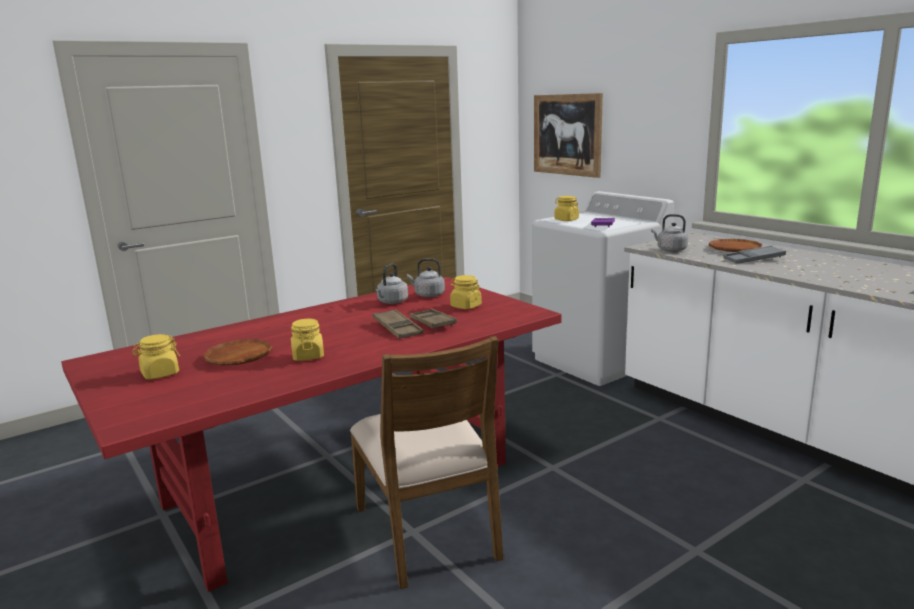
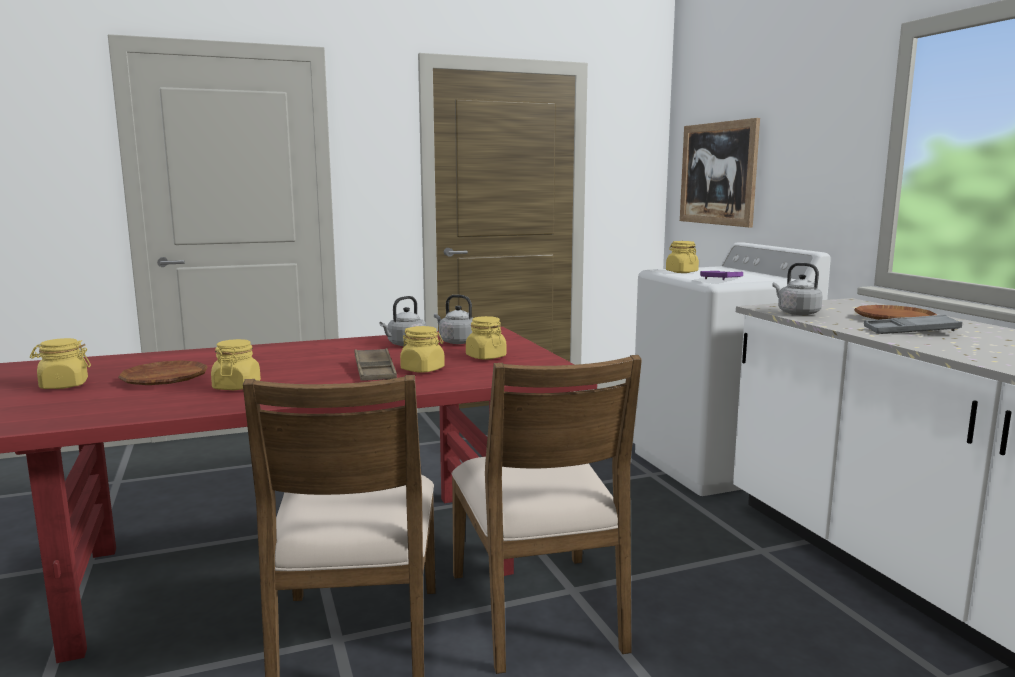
camera: 15 degrees right, 5 degrees down
(432, 323) = (423, 369): brown tray -> yellow jar
(539, 485) = (539, 610): none -> brown chair

